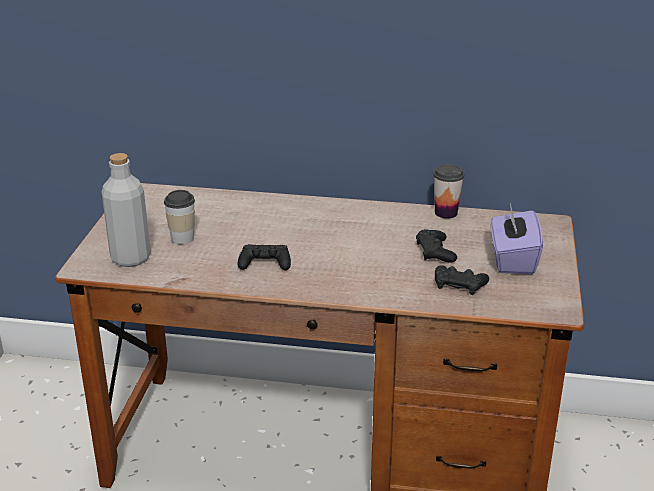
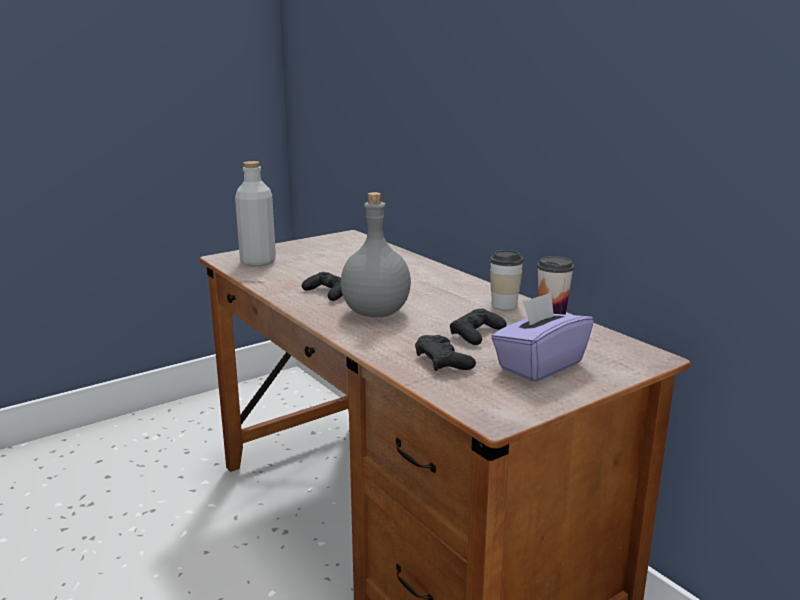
camera: 45 degrees right, 10 degrees down
(182, 238) = (312, 263): cup -> cup (504, 304)
(338, 266) = (375, 312): none -> grey bottle

